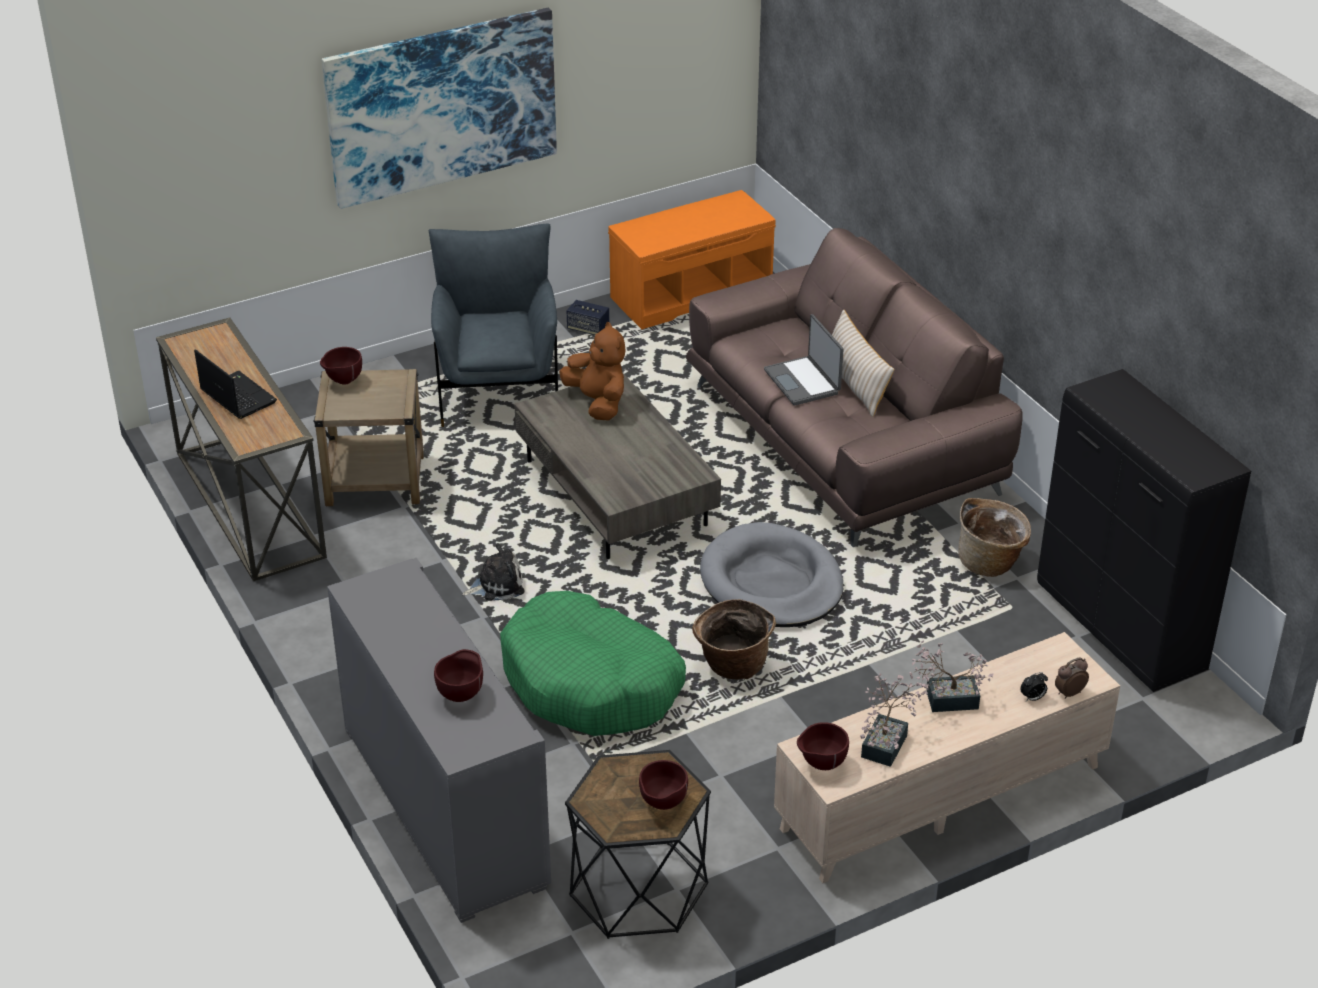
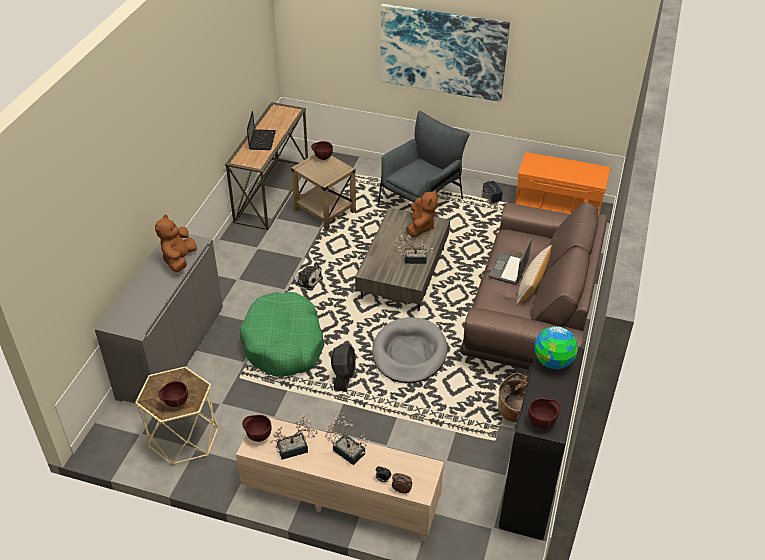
camera: 45 degrees right, 5 degrees up
(416, 612) = (179, 260): none -> brown plush toy
(461, 694) = (144, 302): brown bowl -> brown bowl (542, 422)
(639, 890) = (183, 437): black side table -> beige side table
(649, 447) = (412, 258): none -> potted plant
(732, 665) = (343, 376): basket -> black fan
(1116, 401) = (553, 362): none -> globe

